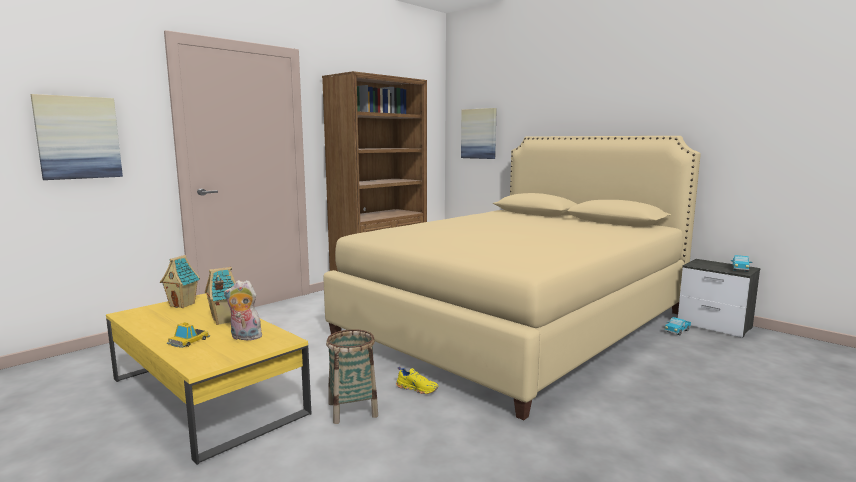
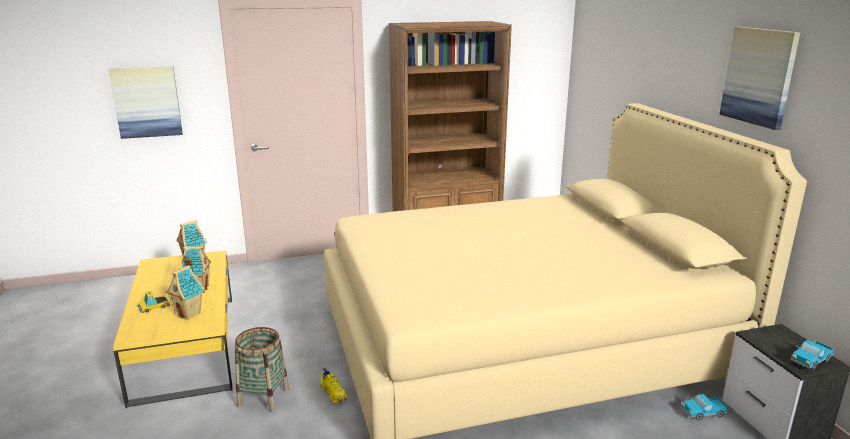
camera: 30 degrees right, 10 degrees up
(244, 337) = (189, 314): plush toy -> toy house
(479, 133) = (596, 84): picture -> picture (759, 76)

